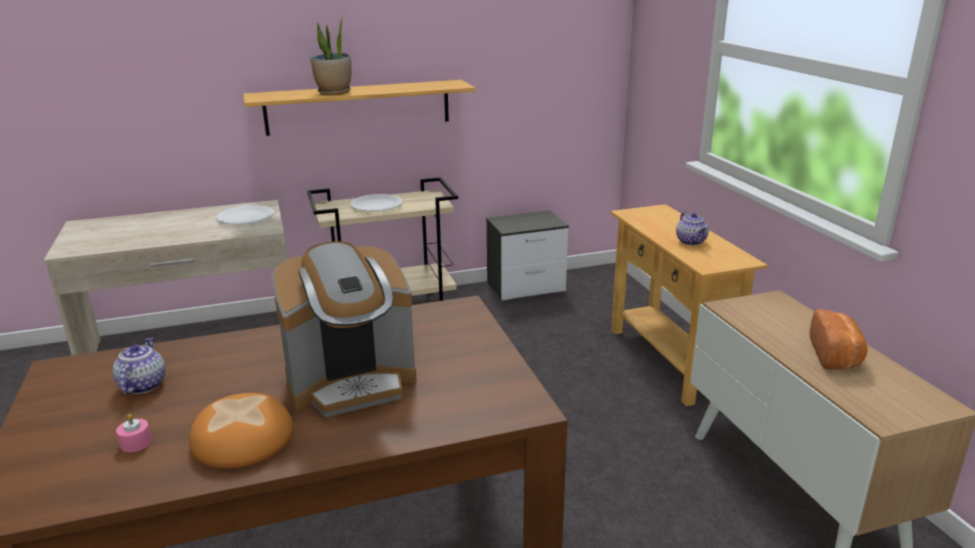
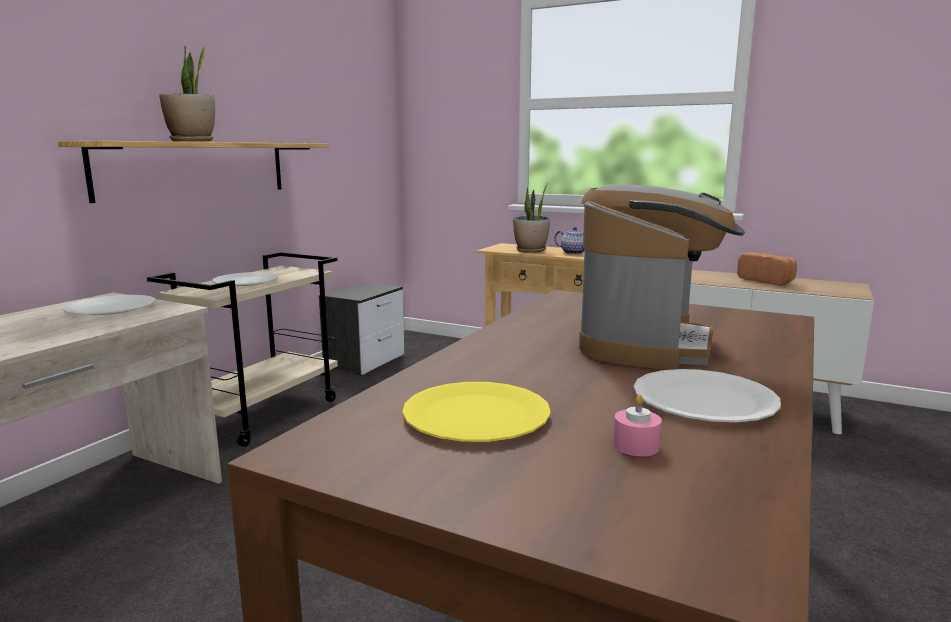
camera: 45 degrees left, 10 degrees down
(142, 385) = (475, 415): teapot -> yellow plate
(243, 439) = (704, 399): bread -> white plate
(657, 226) = (531, 250): none -> potted plant

